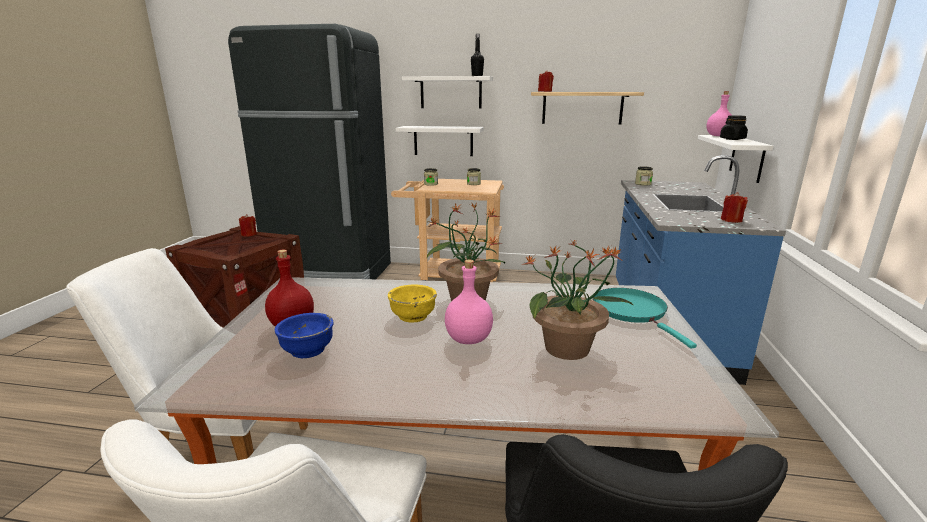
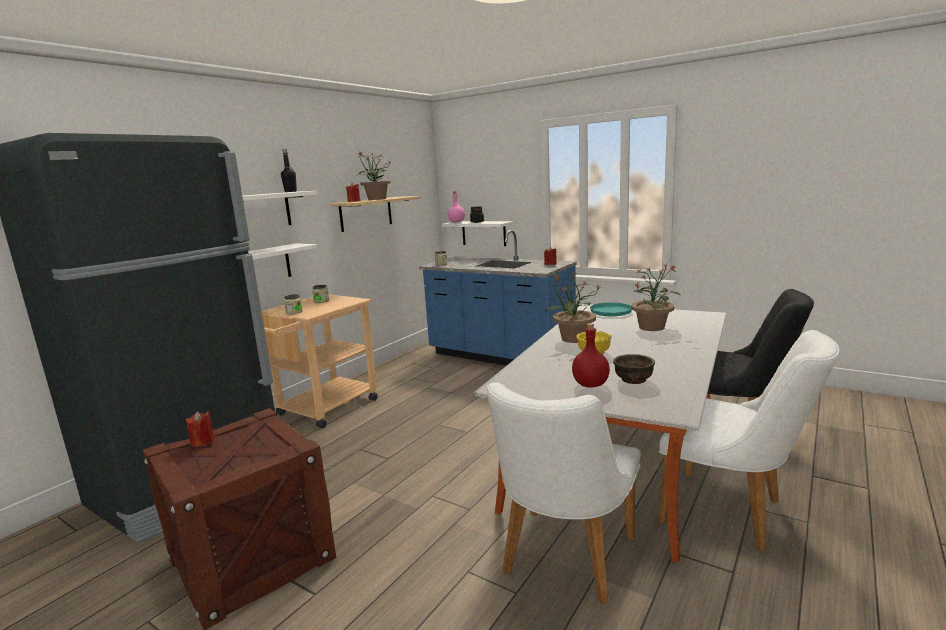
camera: 65 degrees left, 5 degrees down
(307, 350) = (634, 380): blue bowl -> brown bowl
(468, 339) = (634, 343): pink bottle -> none
(582, 91) = (376, 199): none -> potted plant

